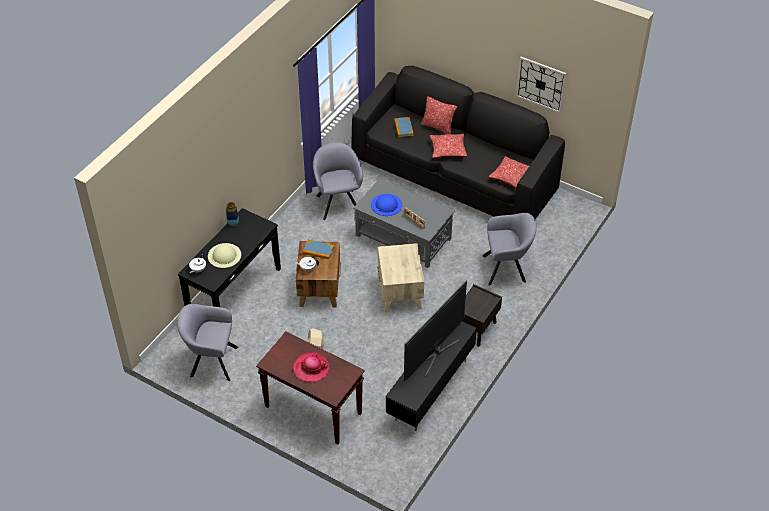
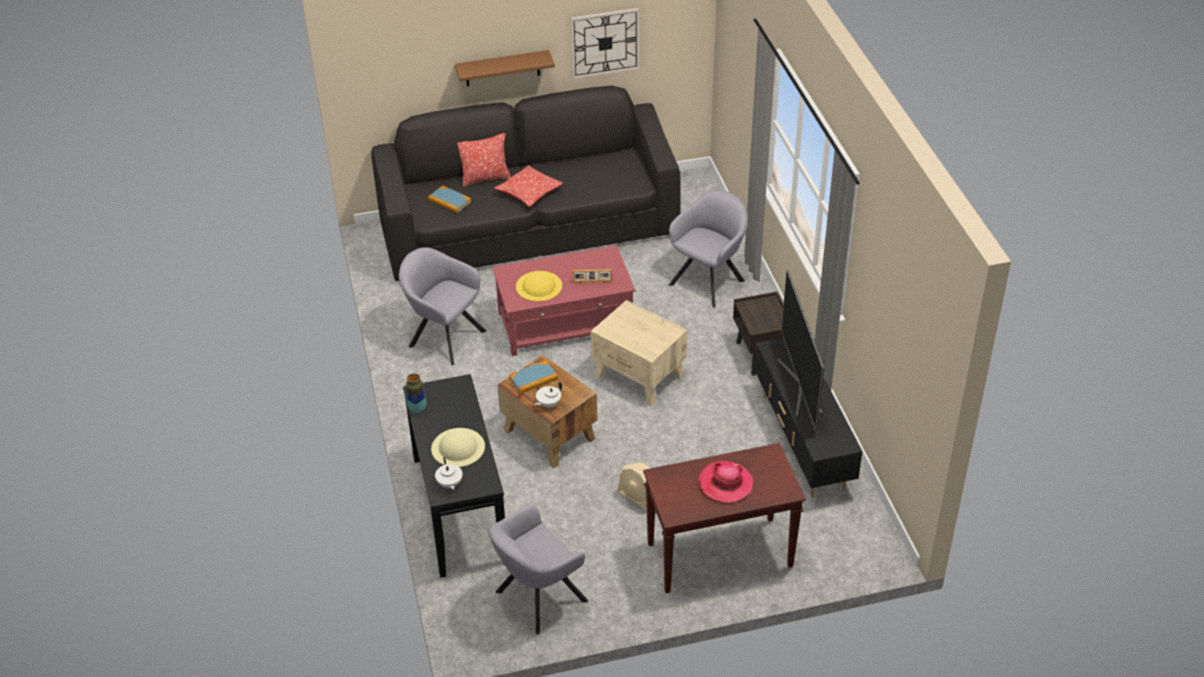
camera: 45 degrees left, 5 degrees down
(386, 204) = (539, 286): blue hat -> yellow hat
(403, 237) = (565, 322): grey coffee table -> red coffee table
(473, 66) = (502, 68): none -> brown shelf
(511, 177) = (629, 177): pillow -> none

